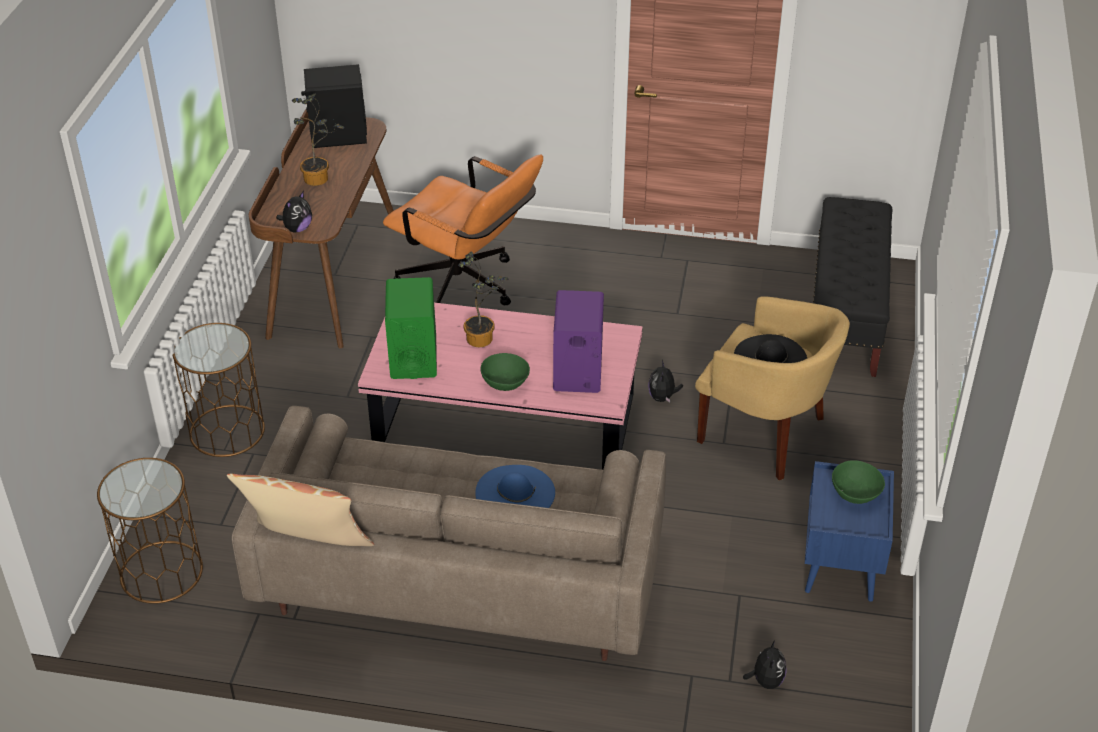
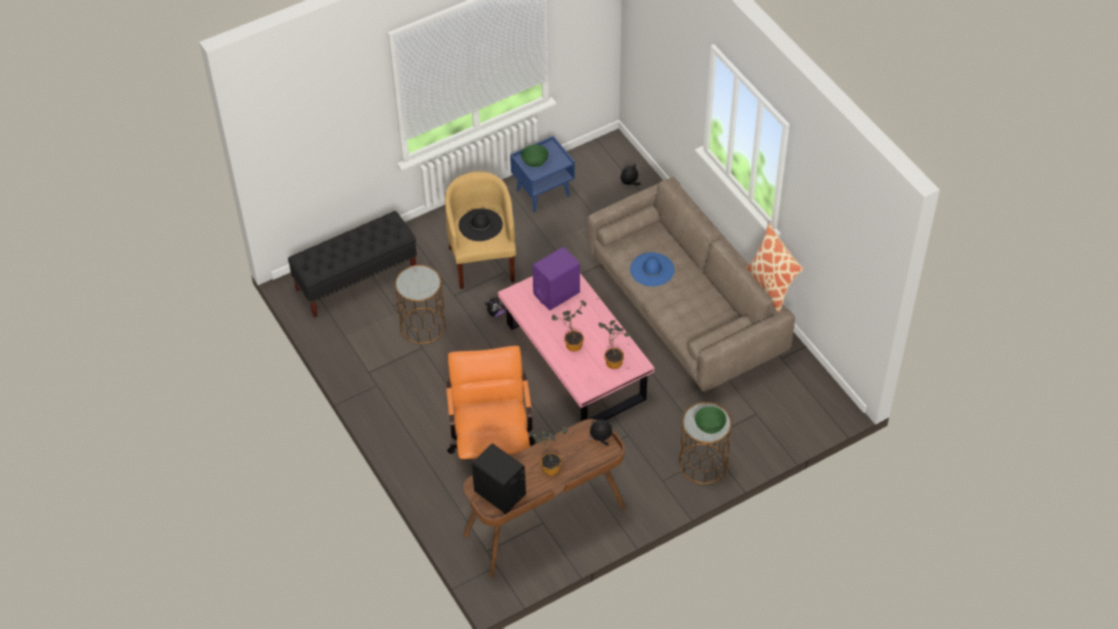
camera: 130 degrees left, 10 degrees up
(161, 572) = (803, 411): brown side table -> brown side table (423, 325)
(413, 357) = (614, 360): green speaker -> potted plant
(505, 382) = (593, 314): green bowl -> green bowl (709, 425)

